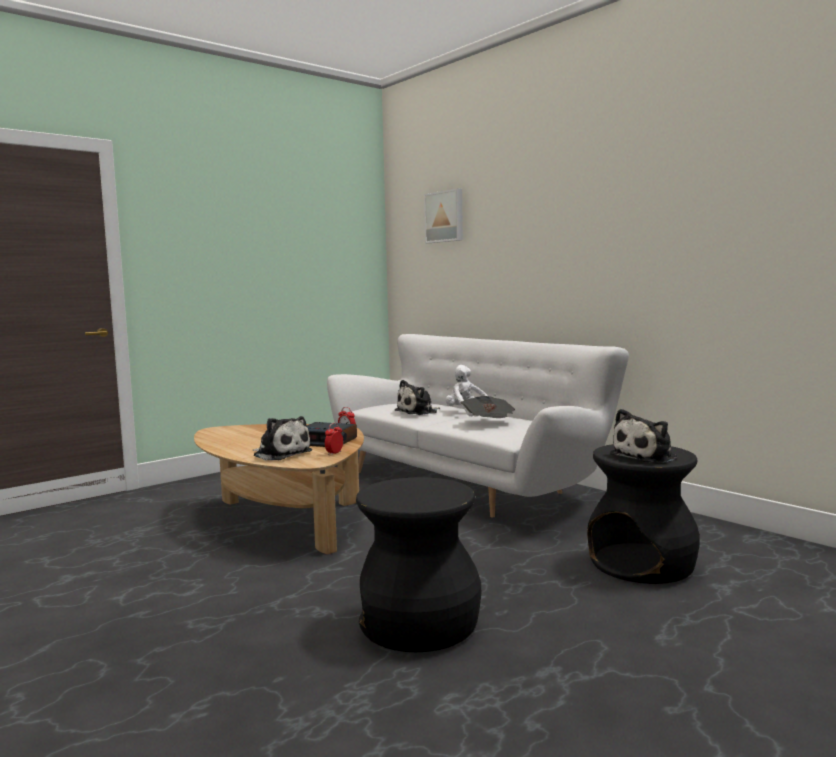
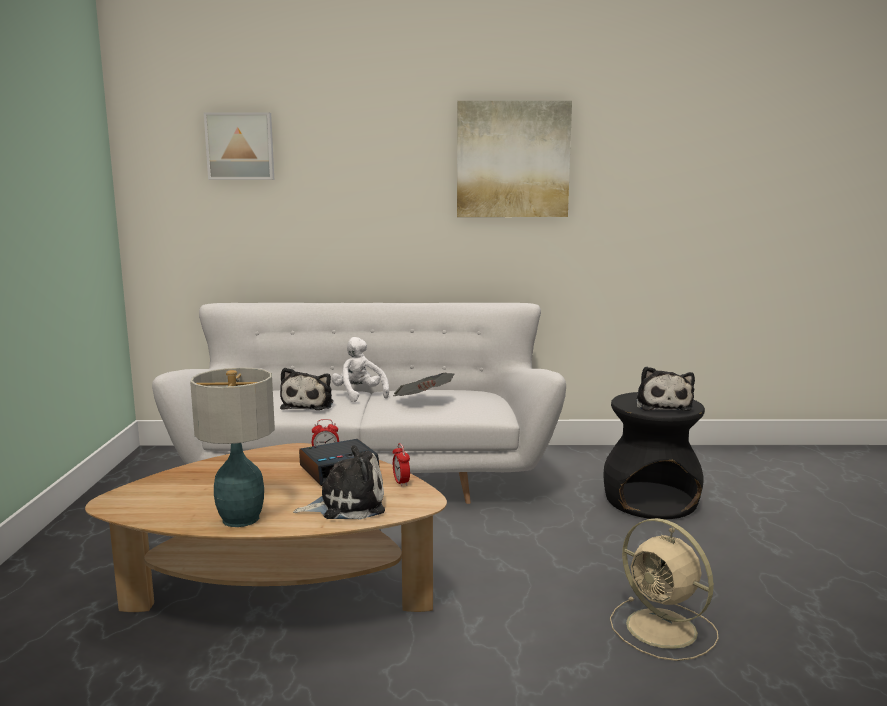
camera: 50 degrees left, 5 degrees up
(229, 446) = (240, 519): none -> table lamp
(420, 625) = (664, 630): black stool -> beige fan
(466, 413) = (359, 395): white plush toy -> white plush toy turned 60 degrees clockwise
(627, 206) = (512, 160): none -> picture

